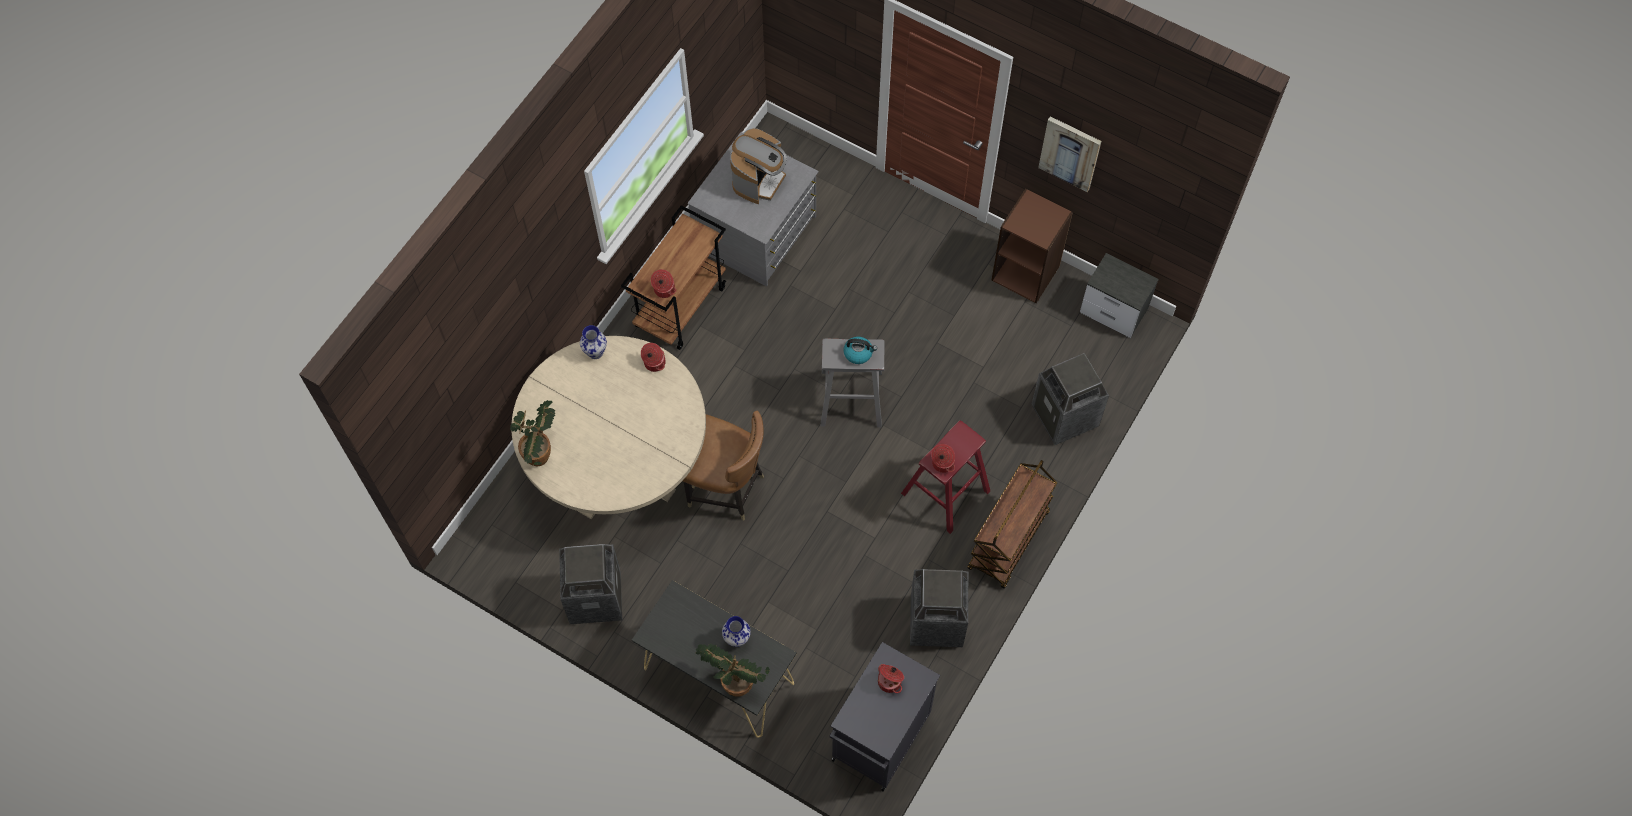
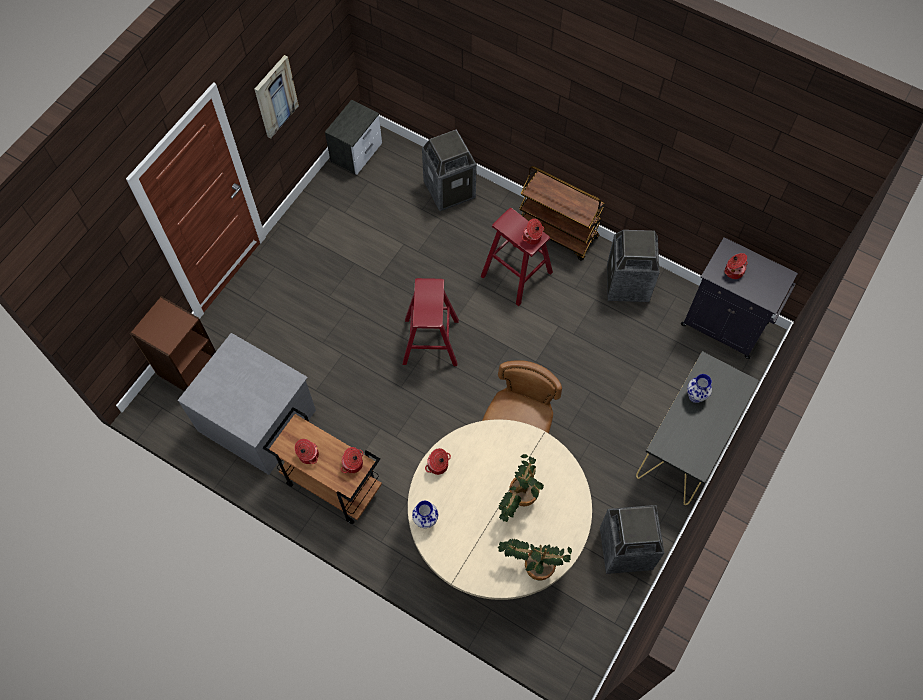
camera: 90 degrees left, 0 degrees up
(675, 249) = (308, 455): none -> cooking pot
(734, 681) = (732, 398): potted plant -> potted plant (519, 500)
(759, 180) = (236, 382): coffee machine -> none
(851, 398) = (430, 342): grey stool -> red stool
(858, 353) = (428, 297): kettle -> none
(1026, 272) = (317, 210): brown bookcase -> brown bookcase (188, 367)

